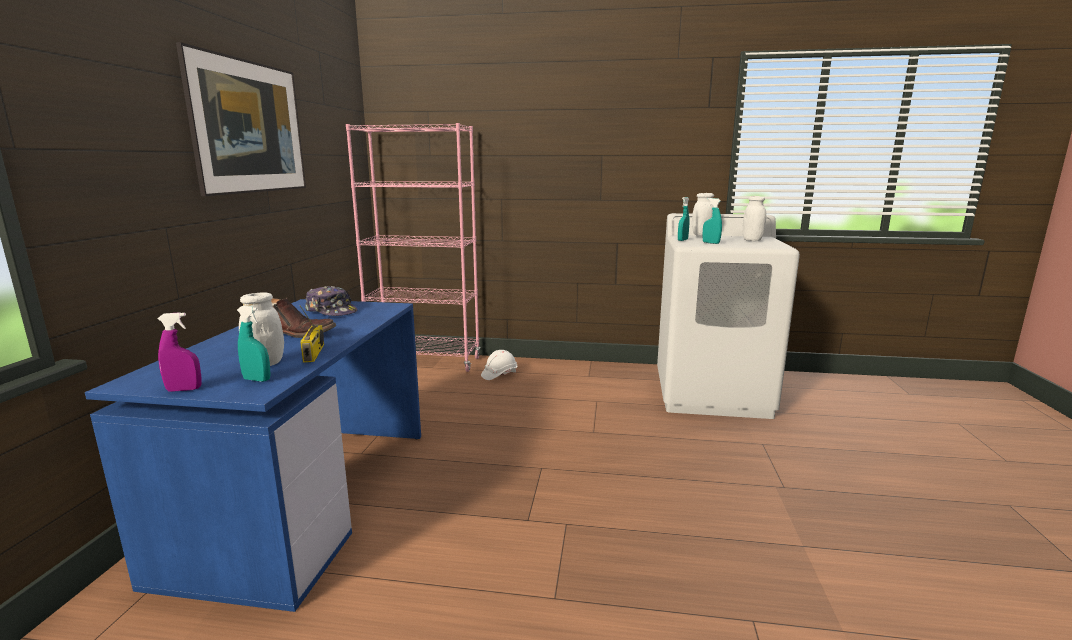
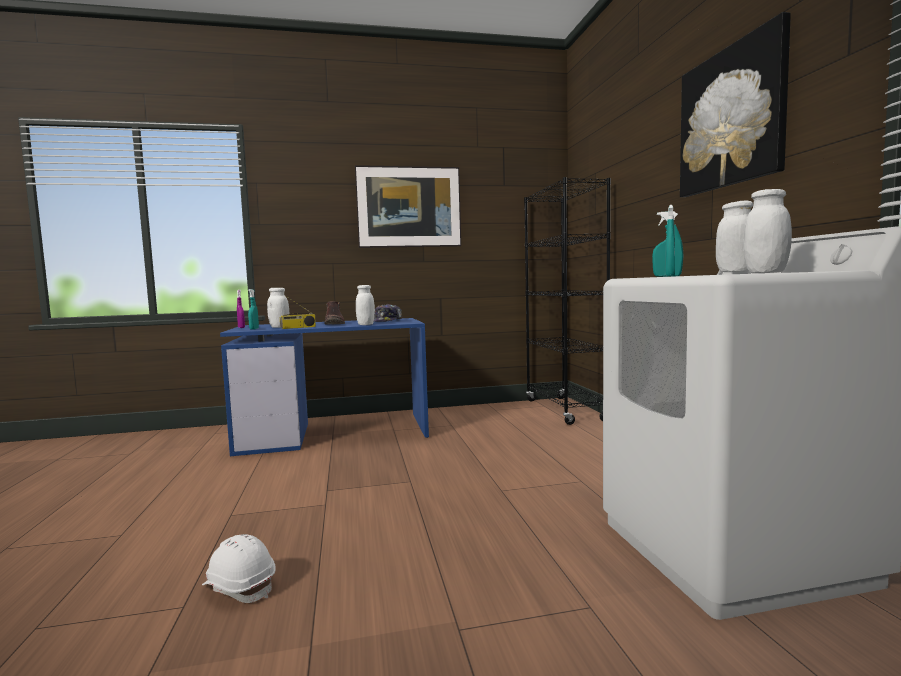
camera: 70 degrees right, 10 degrees down
(365, 322) = (366, 324): none -> white jar
(425, 362) = (565, 410): pink bookcase -> black bookcase
(499, 374) = (581, 434): white hard hat -> white hard hat (240, 587)
(624, 115) = (731, 118): none -> picture

